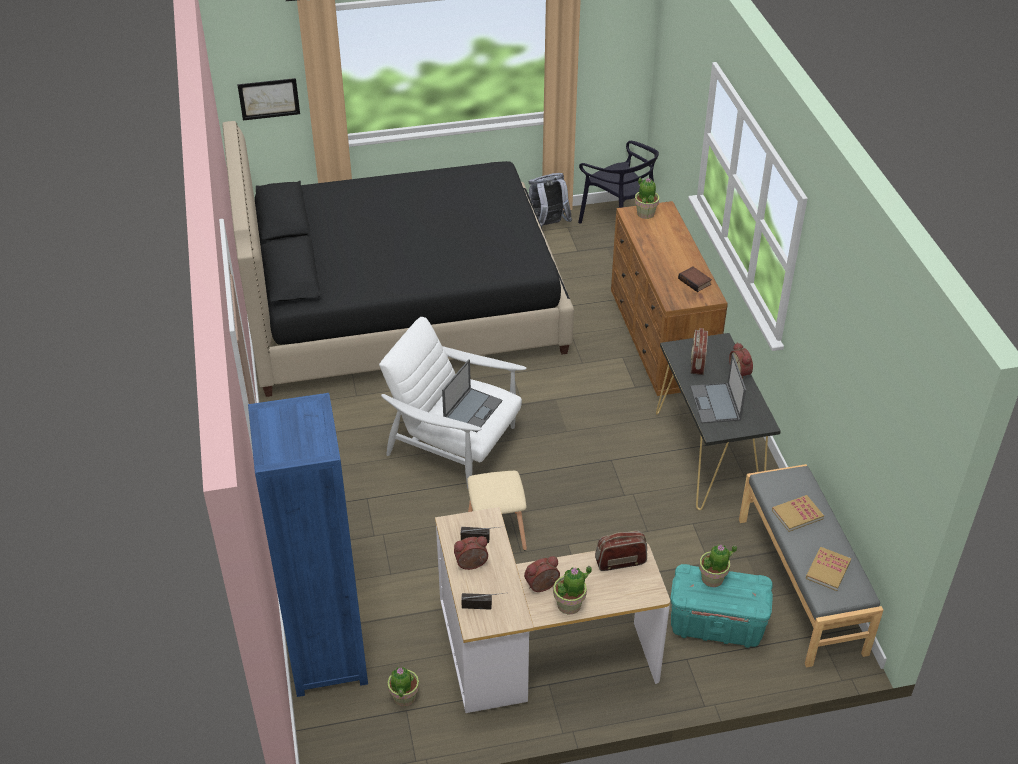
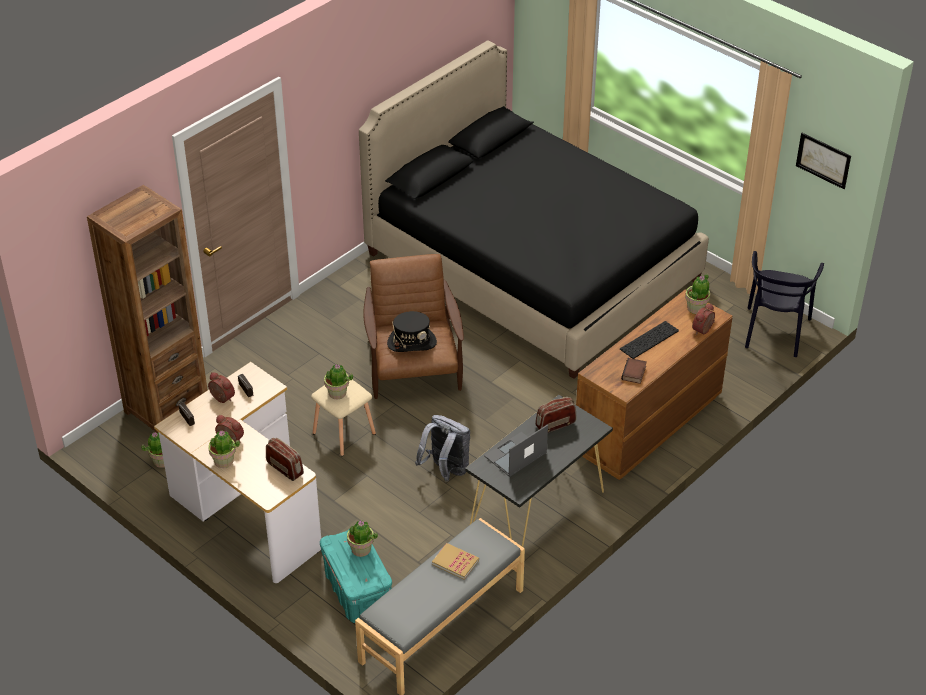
camera: 55 degrees right, 0 degrees up
(269, 99) = (548, 44): picture -> picture (823, 160)
(327, 656) = (166, 408): blue bookcase -> brown bookcase
(454, 443) = (413, 368): white armchair -> brown armchair
(473, 409) = (412, 343): laptop -> black hat
(496, 491) = (337, 393): none -> potted plant
(547, 225) = (722, 292): grey backpack -> grey backpack (446, 470)
(662, 255) = (649, 341): none -> keyboard
(741, 372) = (568, 454): alarm clock -> alarm clock (703, 330)
(828, 570) = (409, 603): book -> none

